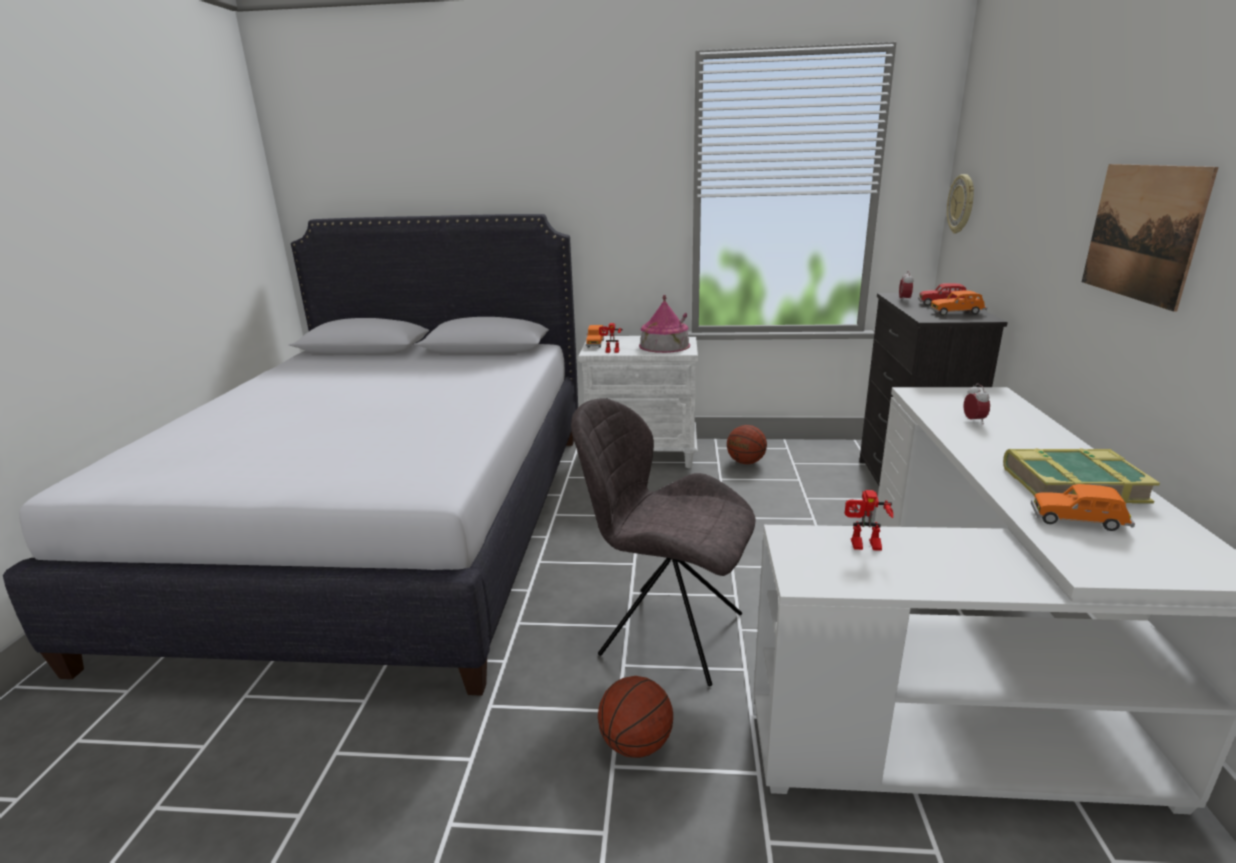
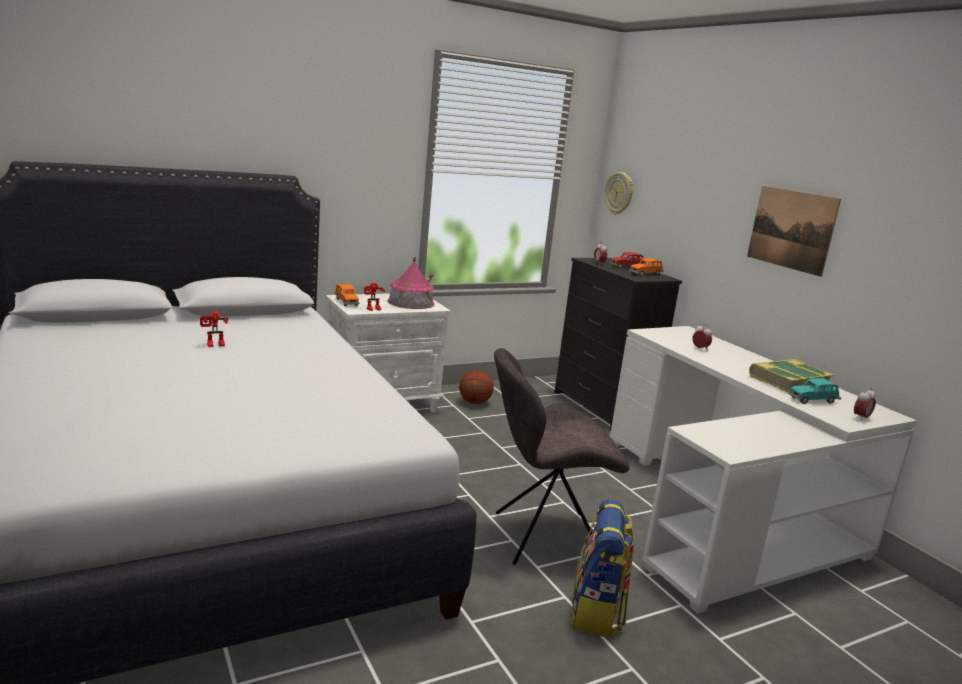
camera: 35 degrees left, 5 degrees down
(636, 744) = (597, 612): basketball -> backpack
(864, 547) = (733, 431): toy robot -> toy robot (214, 345)
(1078, 521) = (813, 400): orange toy car -> turquoise toy car
(1145, 566) = (861, 418): none -> alarm clock

